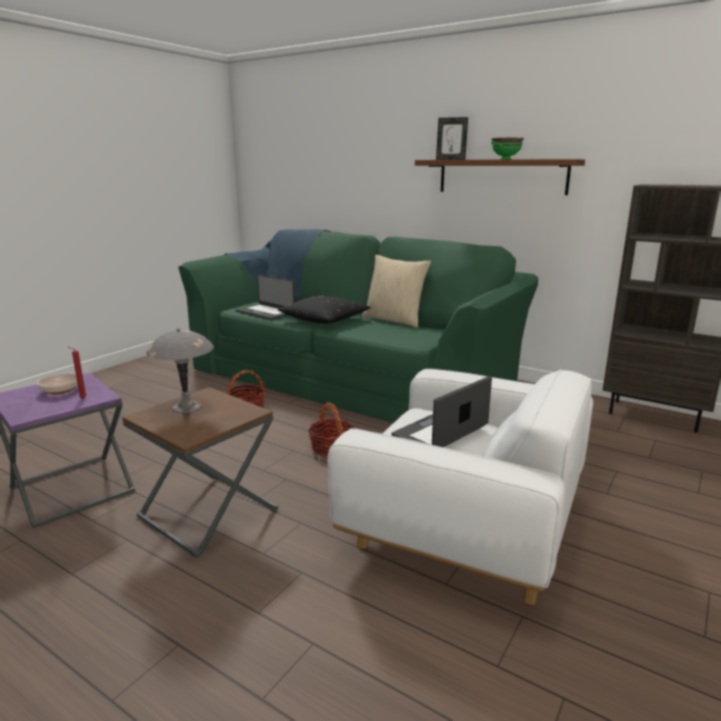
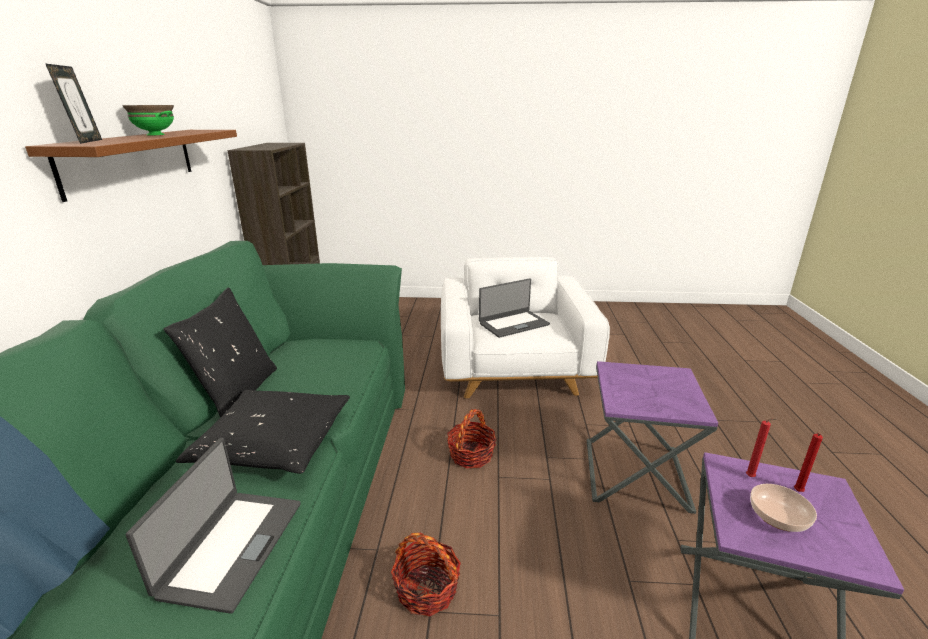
camera: 120 degrees left, 5 degrees up
(48, 404) = (797, 492): none -> red candle
(187, 407) = (652, 399): grey table lamp -> none
(208, 513) = (636, 474): brown side table -> purple side table
(394, 320) = (237, 393): beige pillow -> black pillow
(441, 431) = (513, 324): laptop -> laptop turned 45 degrees counterclockwise

